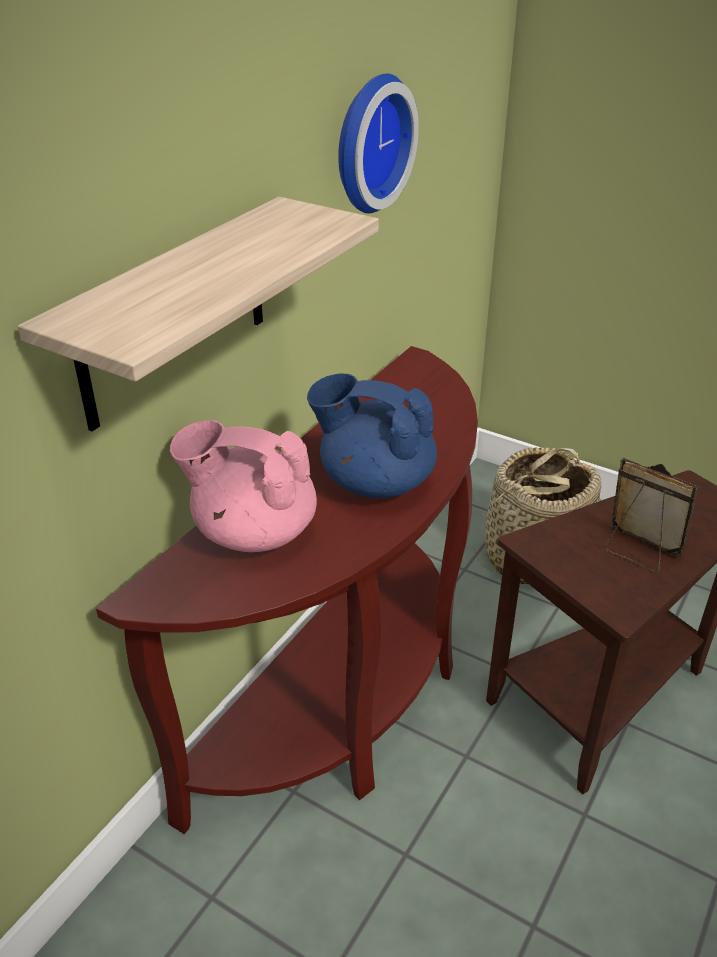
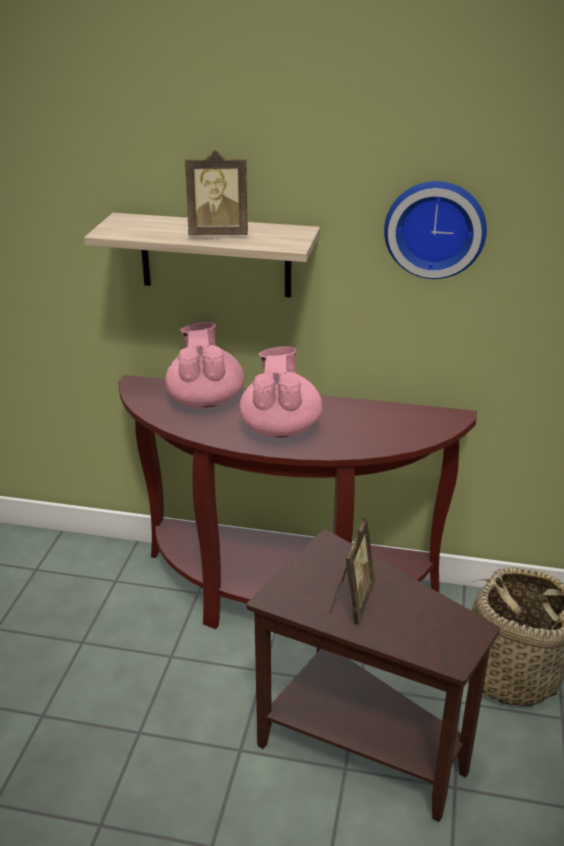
camera: 70 degrees right, 5 degrees down
(245, 256) = (218, 234): none -> picture frame
(375, 481) = (280, 428): blue teapot -> pink teapot

